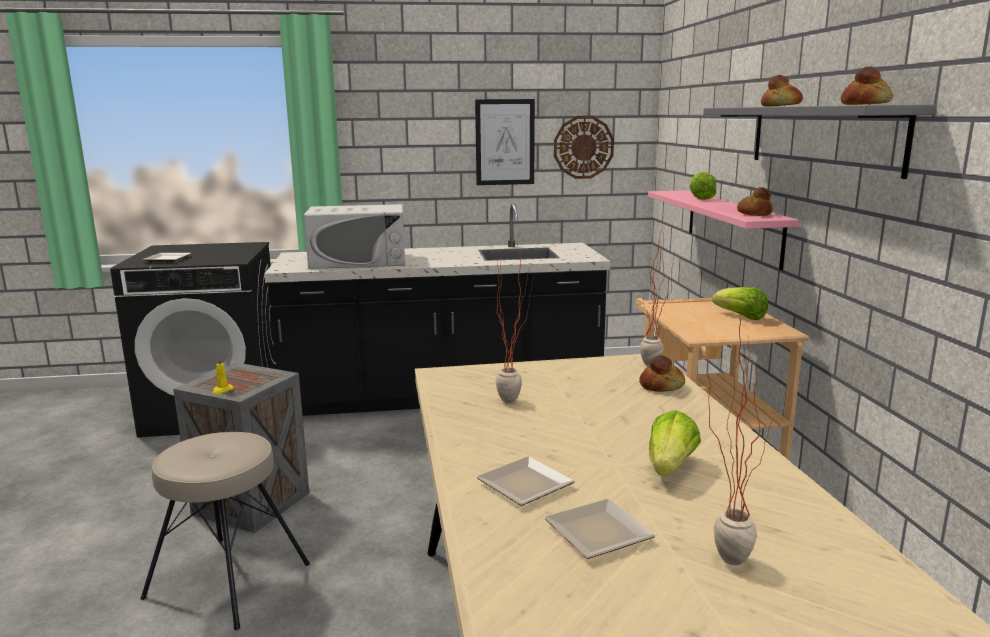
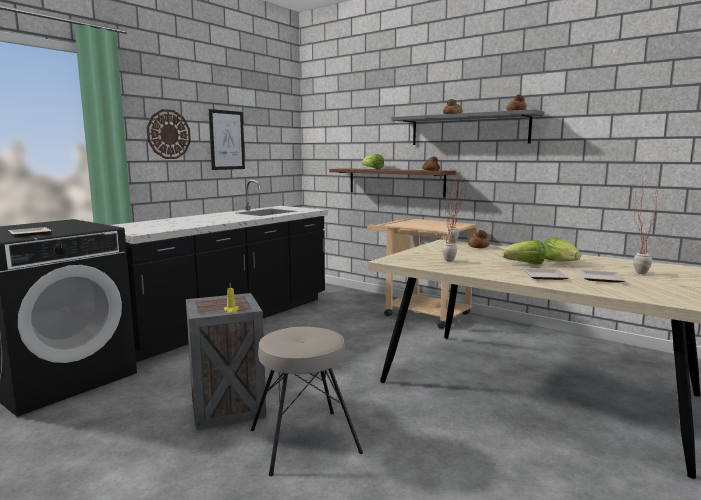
camera: 45 degrees left, 5 degrees down
(359, 261) = (178, 224): white microwave -> none
(583, 147) = (268, 145): wall clock -> wall clock (168, 134)
(732, 226) = (395, 182): pink shelf -> brown shelf
(741, 317) = (437, 222): lettuce -> lettuce (525, 264)

